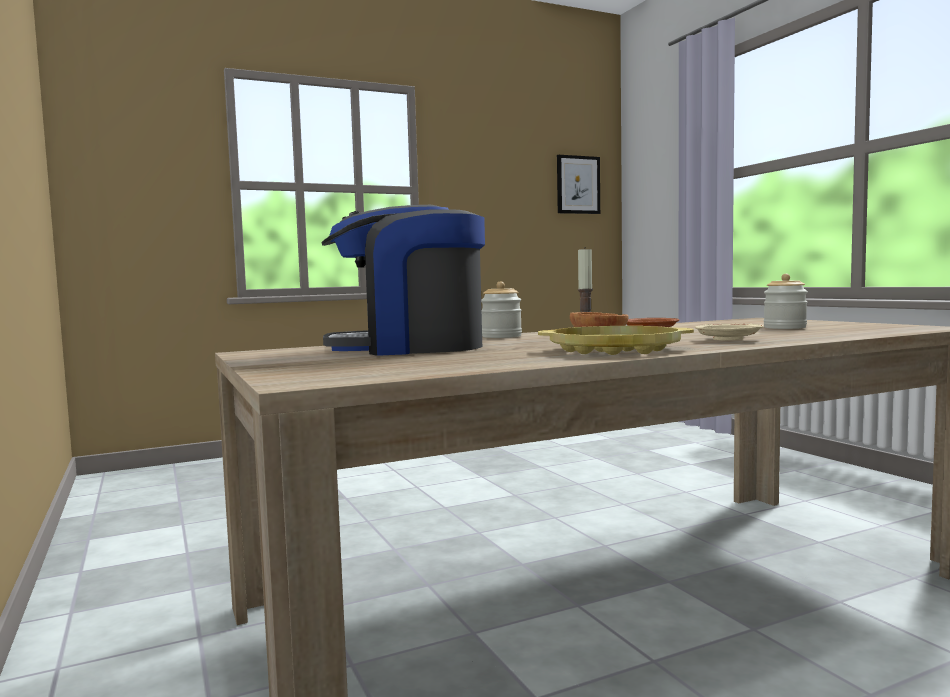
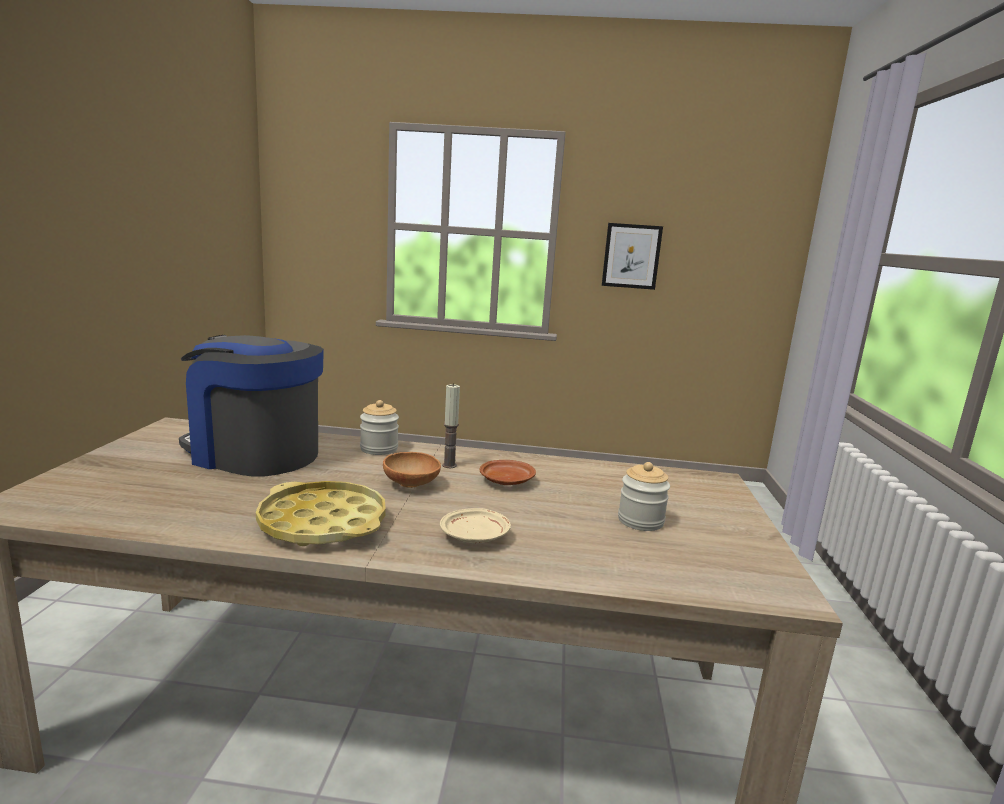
camera: 30 degrees right, 10 degrees up
(578, 185) = (748, 238): picture -> picture (631, 256)

